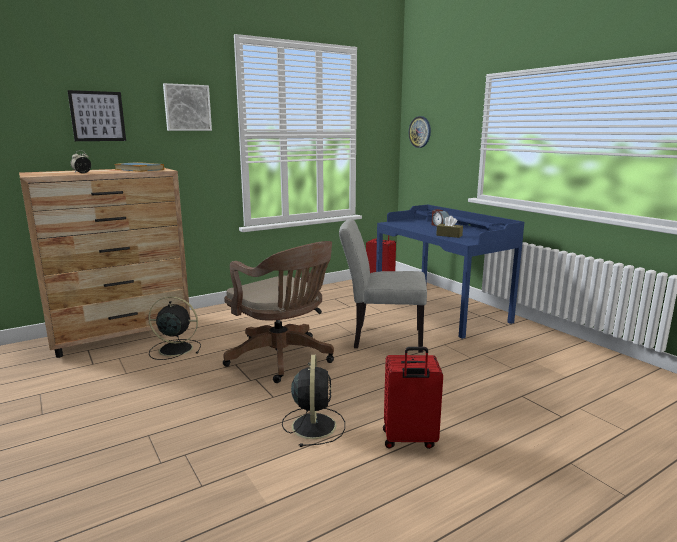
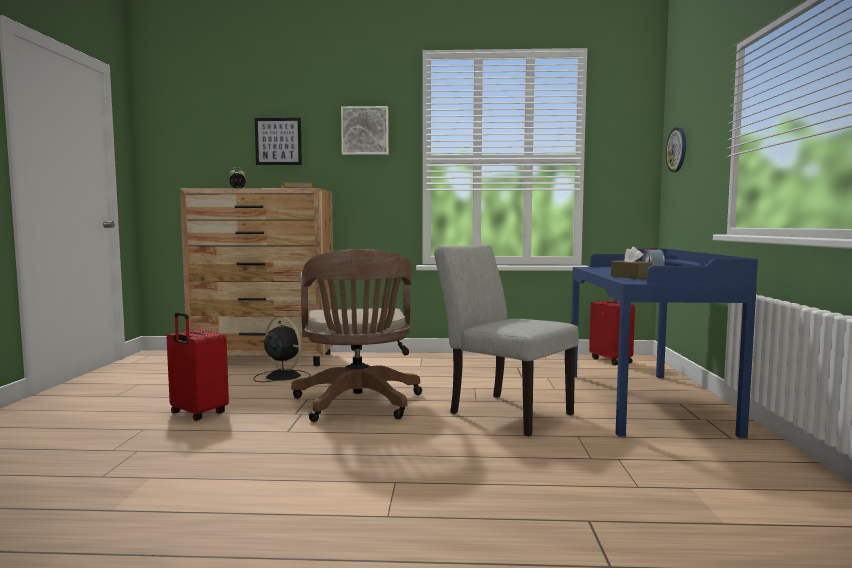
camera: 35 degrees right, 10 degrees down
(314, 425) = (275, 464): black fan -> none
(409, 440) = (340, 511): red suitcase -> red suitcase (197, 414)

